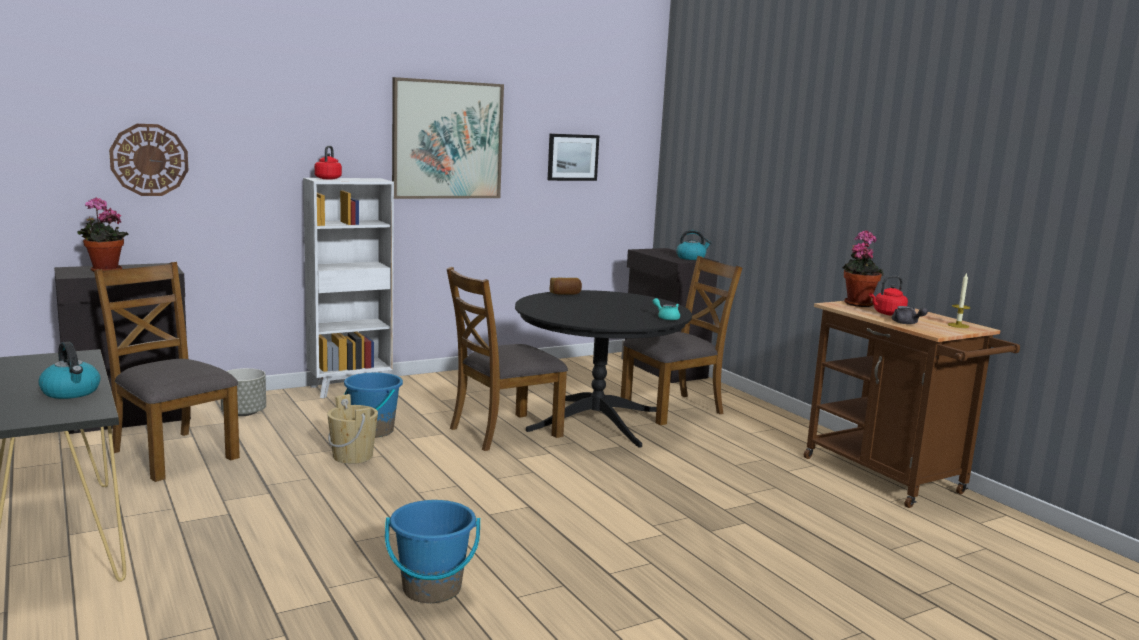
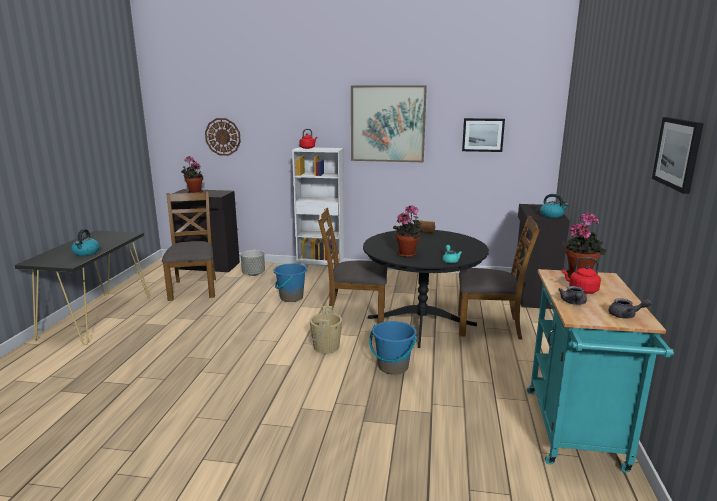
camera: 40 degrees right, 5 degrees up
(353, 456) = (259, 309): beige bucket -> beige bucket (326, 347)
(432, 589) = (171, 395): blue bucket -> blue bucket (393, 367)
(608, 318) = (408, 254): none -> potted plant
(890, 479) = (576, 434): brown cart -> turquoise cart
(958, 325) = (626, 315): candle -> grey teapot
(967, 160) = (678, 153): none -> picture

